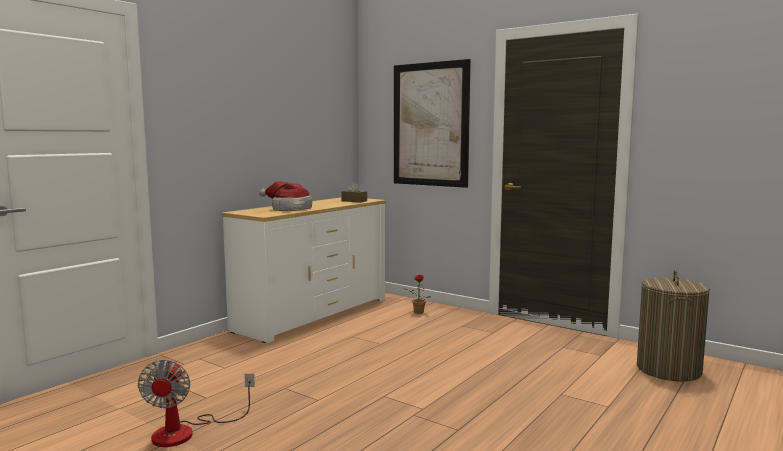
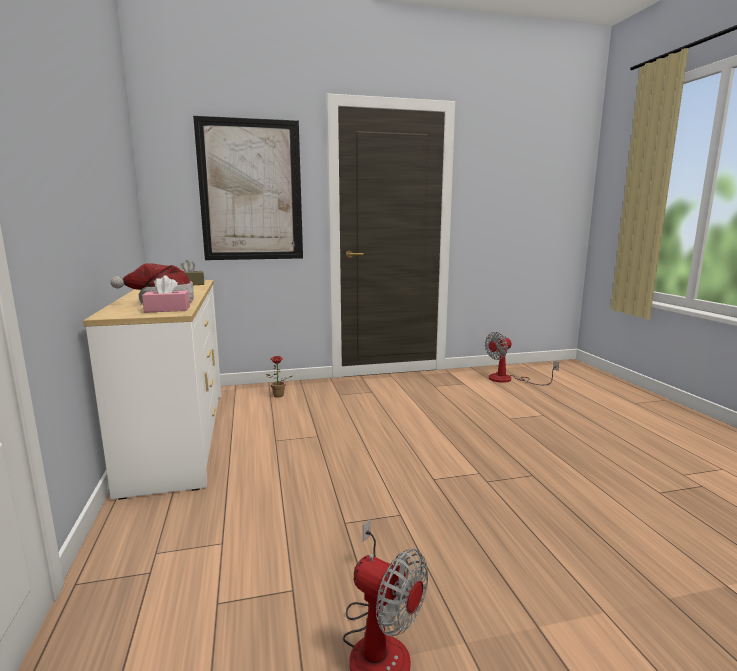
camera: 50 degrees left, 5 degrees up
(269, 213) = (167, 309): none -> pink tissue box
(668, 369) = (509, 379): laundry basket -> fan

